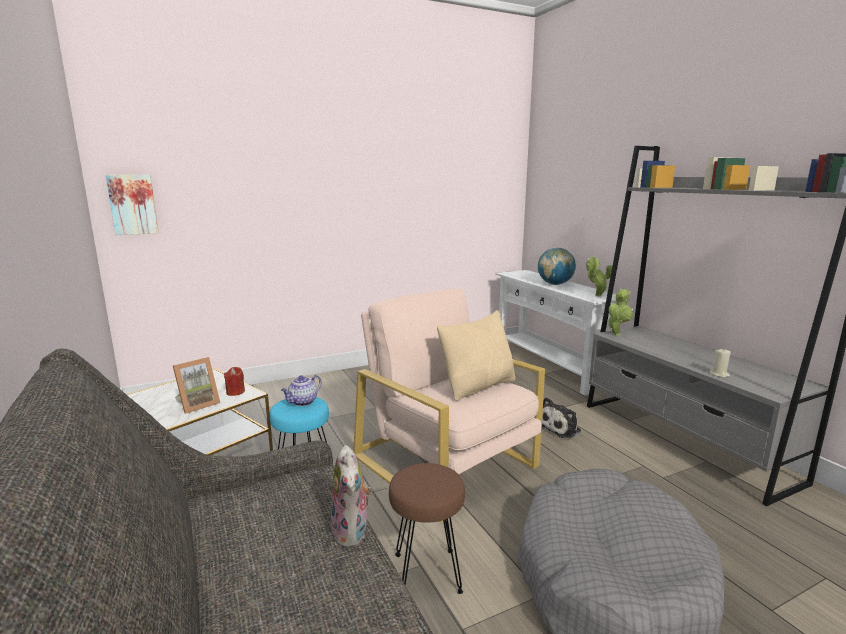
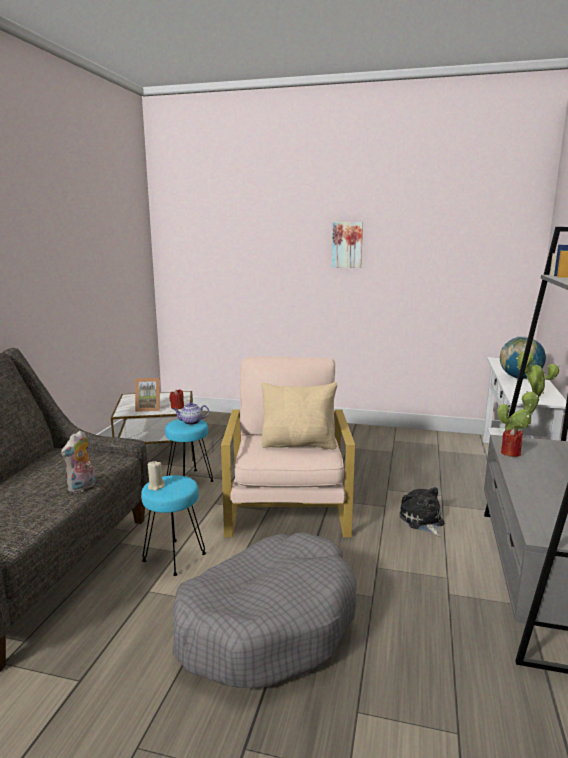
camera: 40 degrees right, 0 degrees up
(133, 204) = (176, 268): picture -> picture (347, 245)
(426, 573) = (174, 557): brown stool -> turquoise stool
(561, 428) = (422, 521): plush toy -> plush toy turned 75 degrees clockwise
(635, 343) = (510, 453): none -> red candle
(719, 374) = (529, 503): beige candle -> beige candle (156, 486)

